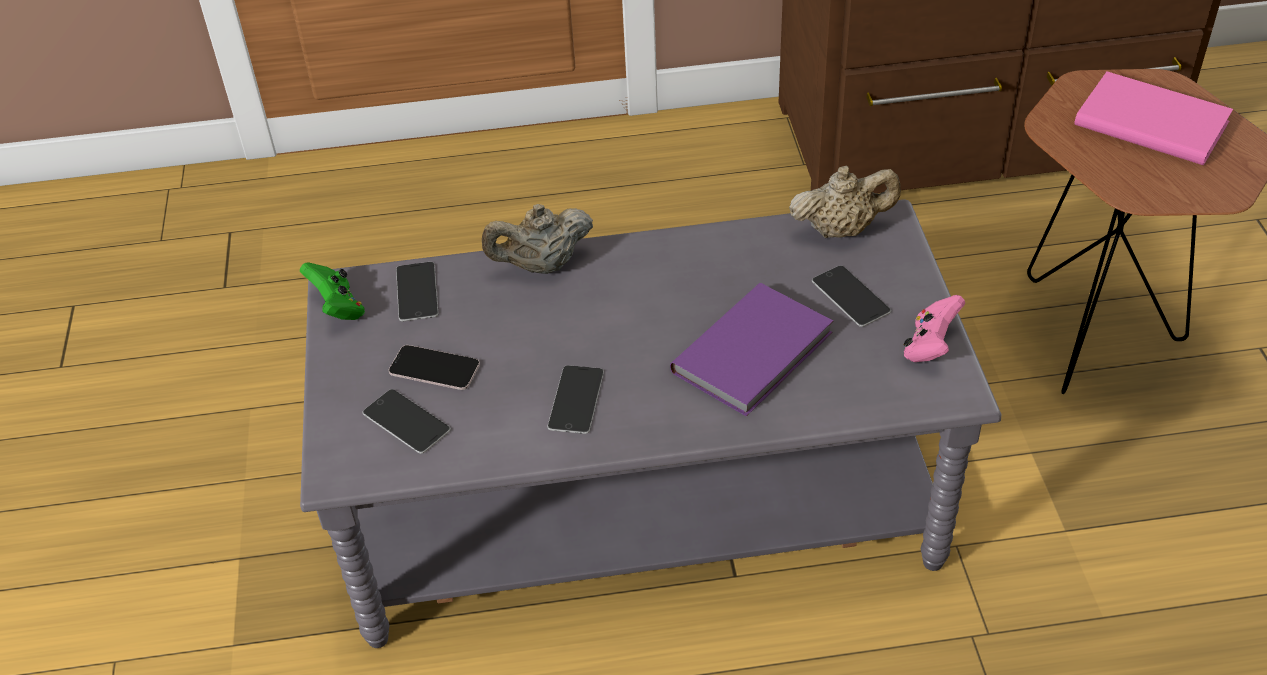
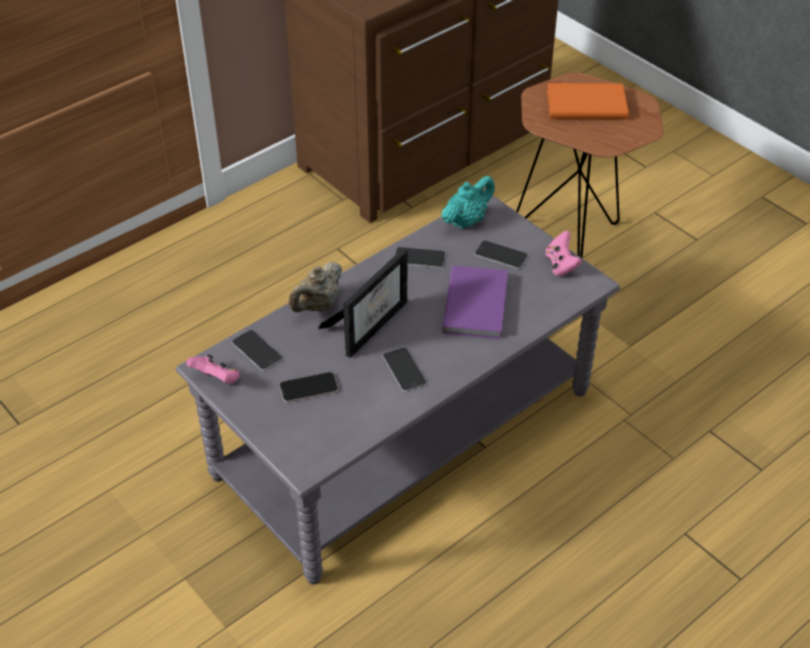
camera: 35 degrees left, 0 degrees up
(338, 308) = (216, 379): green game controller -> pink game controller
(406, 421) = (320, 423): phone -> phone (419, 258)
(587, 317) = (370, 323): none -> picture frame
(841, 229) = (466, 221): beige teapot -> turquoise teapot
(1150, 121) = (585, 103): pink book -> orange book

